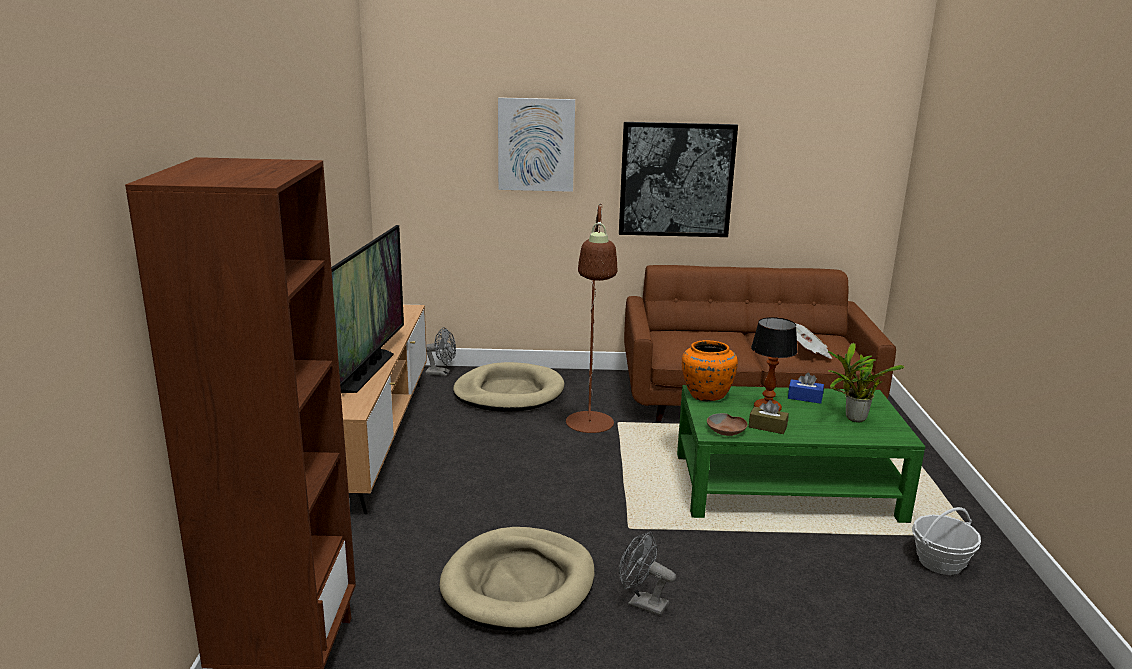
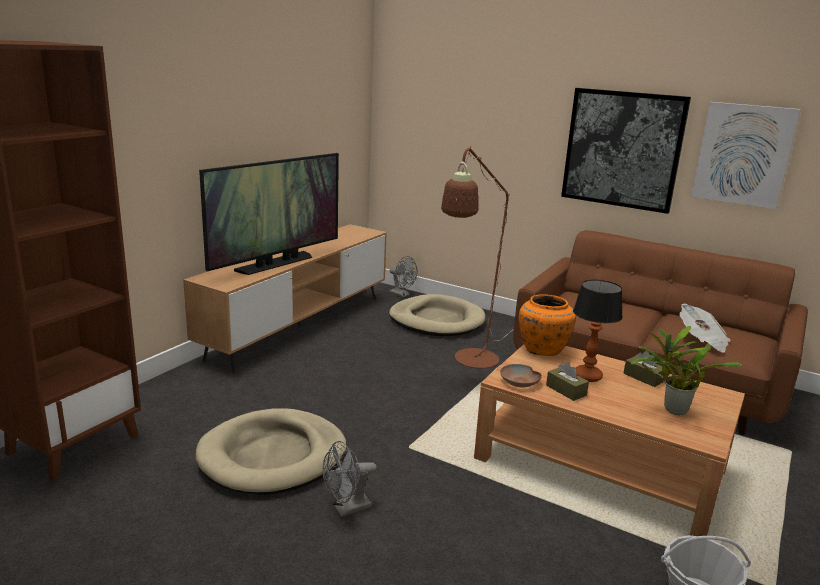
camera: 30 degrees right, 0 degrees up
(536, 144) = (498, 104): picture -> picture (743, 154)
(642, 603) = (347, 509): grey fan -> grey fan turned 90 degrees counterclockwise
(787, 487) = (601, 464): green coffee table -> brown coffee table
(805, 397) = (643, 377): blue tissue box -> brown tissue box

